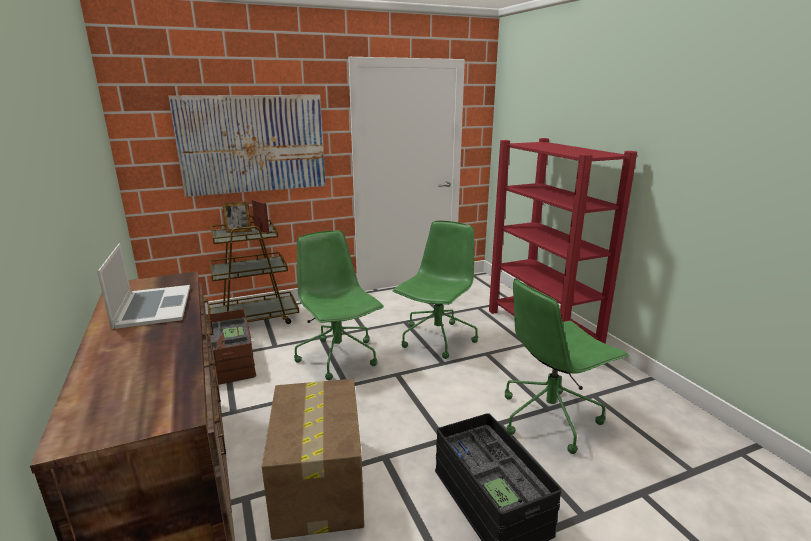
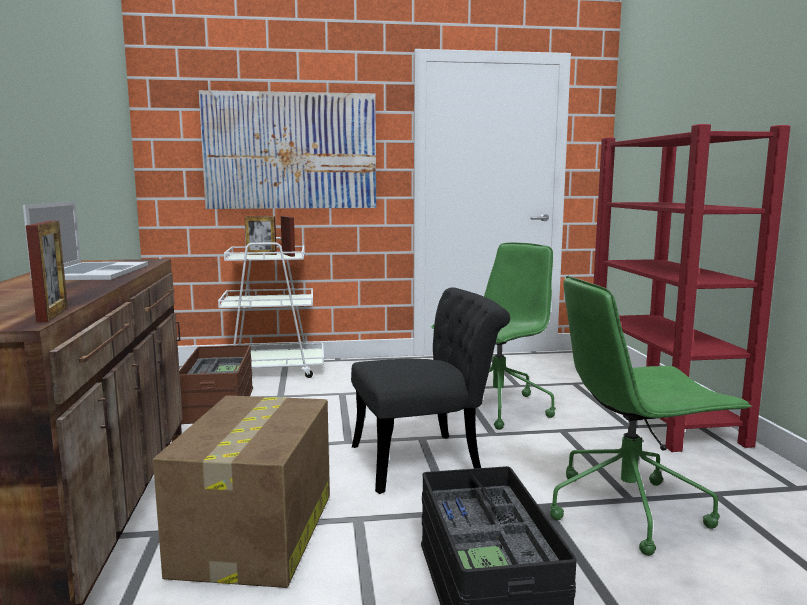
camera: 15 degrees right, 10 degrees down
(191, 394) = (52, 314): none -> picture frame
(255, 319) = (271, 370): brown cart -> white cart
(340, 359) = (354, 416): green office chair -> none
(409, 395) = (427, 460): none -> black chair

